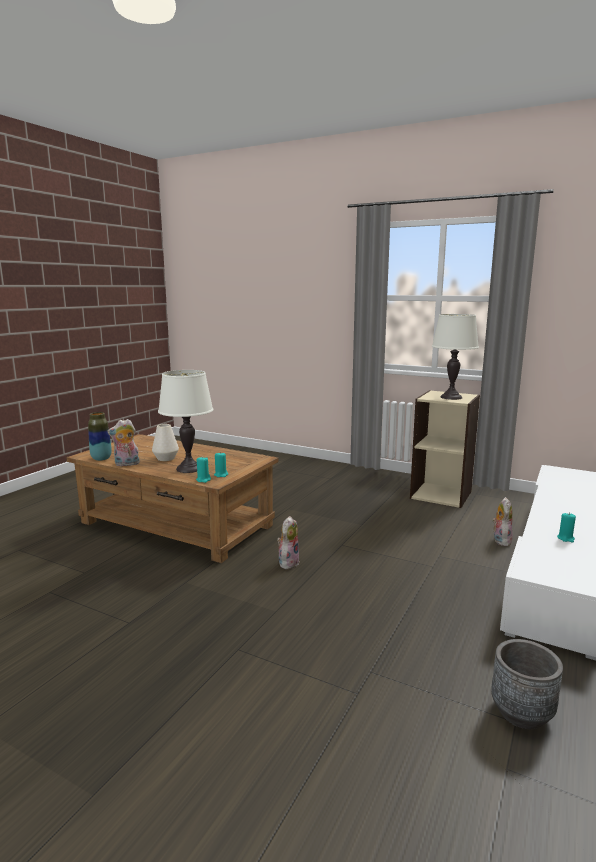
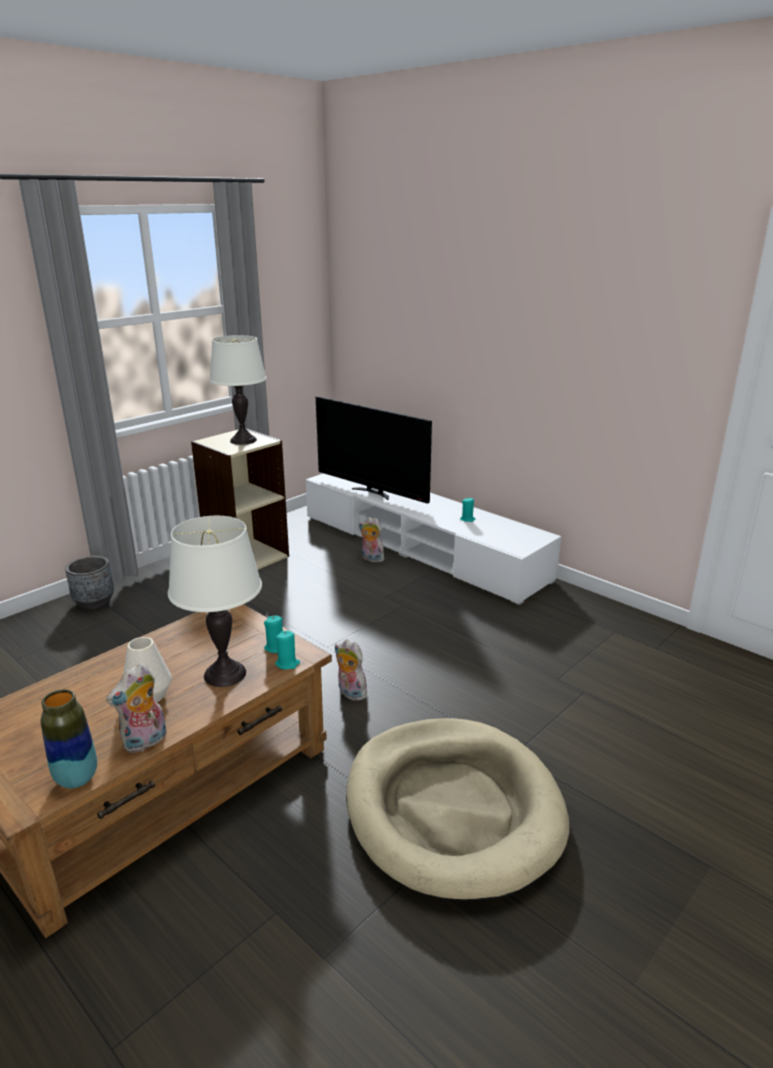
camera: 75 degrees left, 10 degrees up
(126, 464) = (145, 742): plush toy -> plush toy turned 45 degrees clockwise
(167, 622) = (452, 809): none -> beige dog bed
(521, 713) = (606, 626): grey planter -> grey planter (94, 602)
(557, 490) = (373, 493): none -> television

